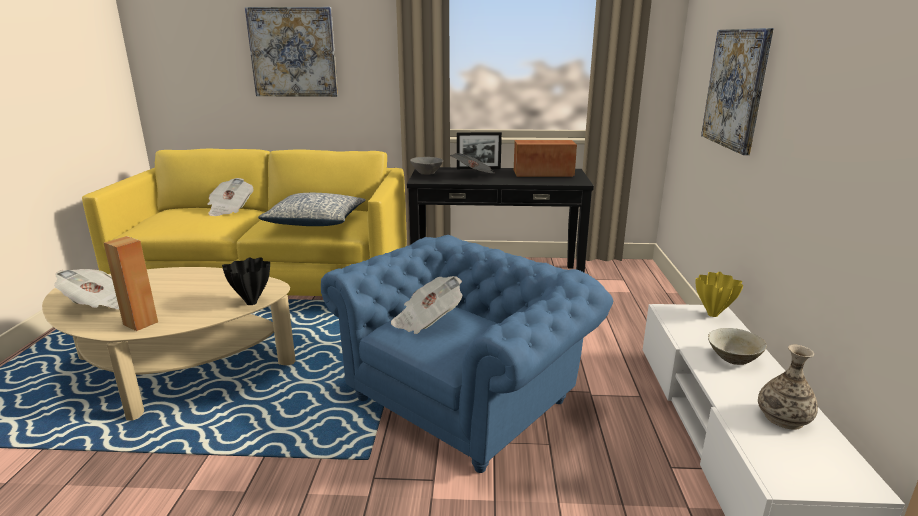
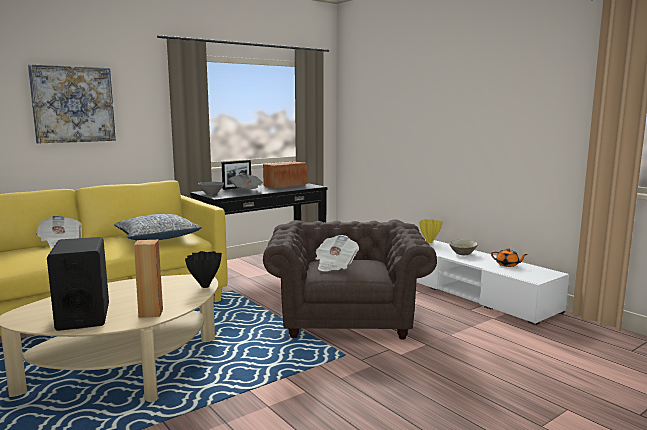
camera: 40 degrees left, 10 degrees down
(101, 305) = (83, 316): newspaper -> black speaker
(466, 397) = (347, 318): blue armchair -> brown armchair
(736, 89) = (400, 121): picture -> none
(783, 418) = (507, 265): vase -> orange teapot

